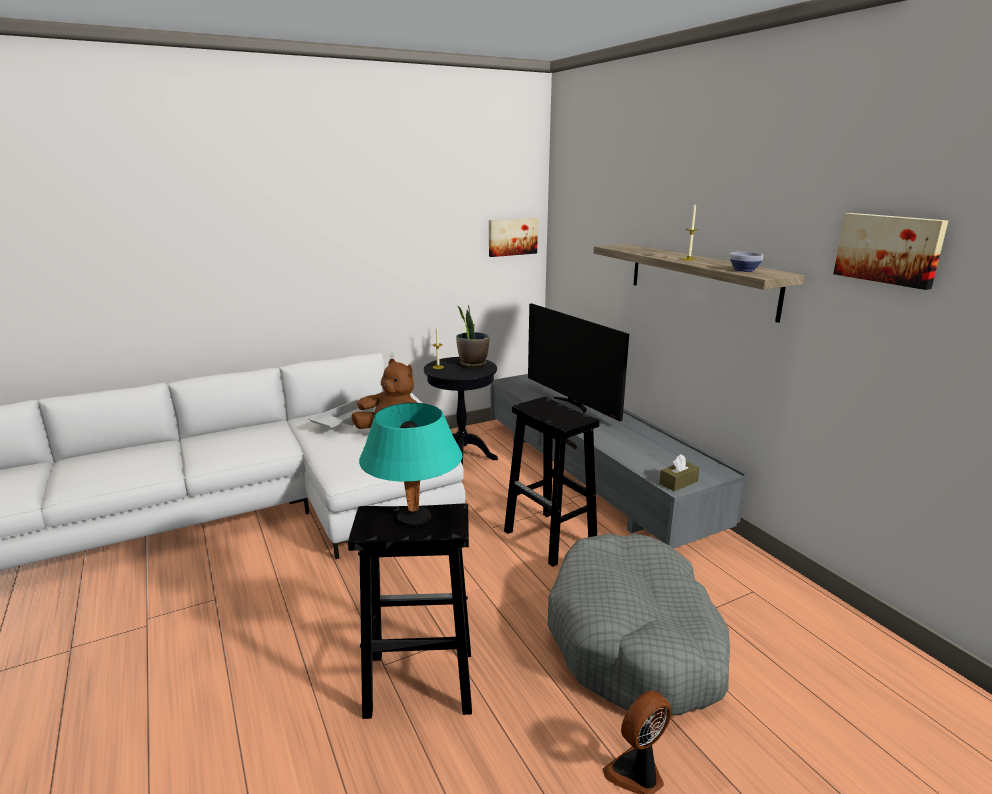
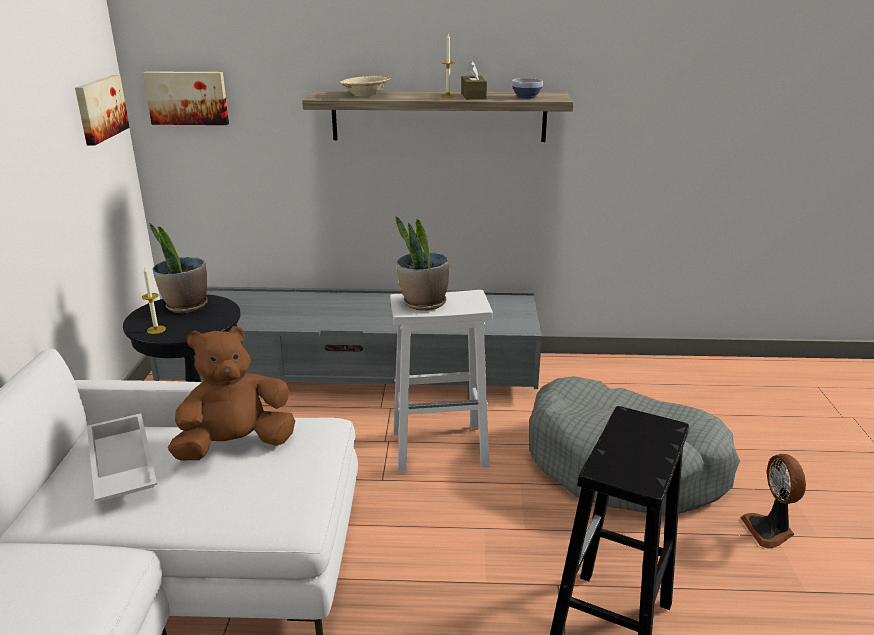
camera: 60 degrees left, 5 degrees up
(413, 518) = (630, 444): turquoise table lamp -> none
(544, 408) = (423, 303): none -> potted plant
(551, 538) = (441, 448): black stool -> white stool
(572, 404) = (295, 308): television -> none
(641, 250) = (365, 95): none -> beige bowl
(678, 482) = (518, 323): brown tissue box -> brown tissue box (473, 96)
(889, 249) = (643, 59): picture -> picture (187, 97)

